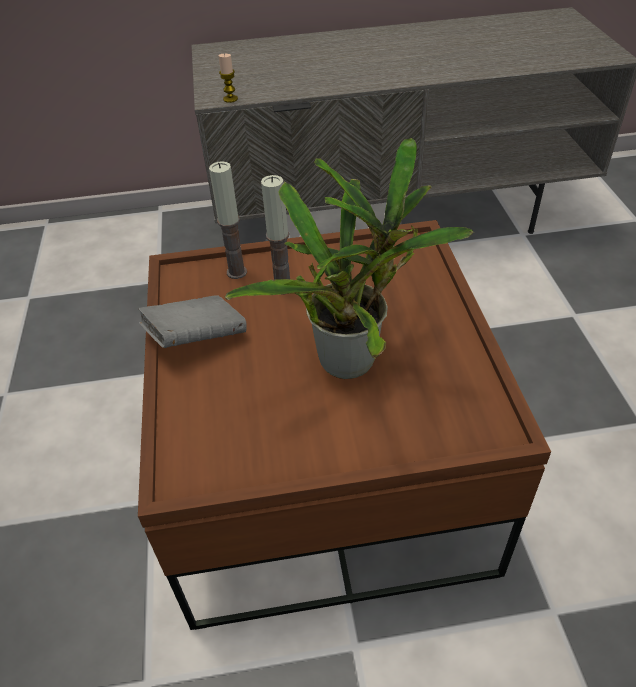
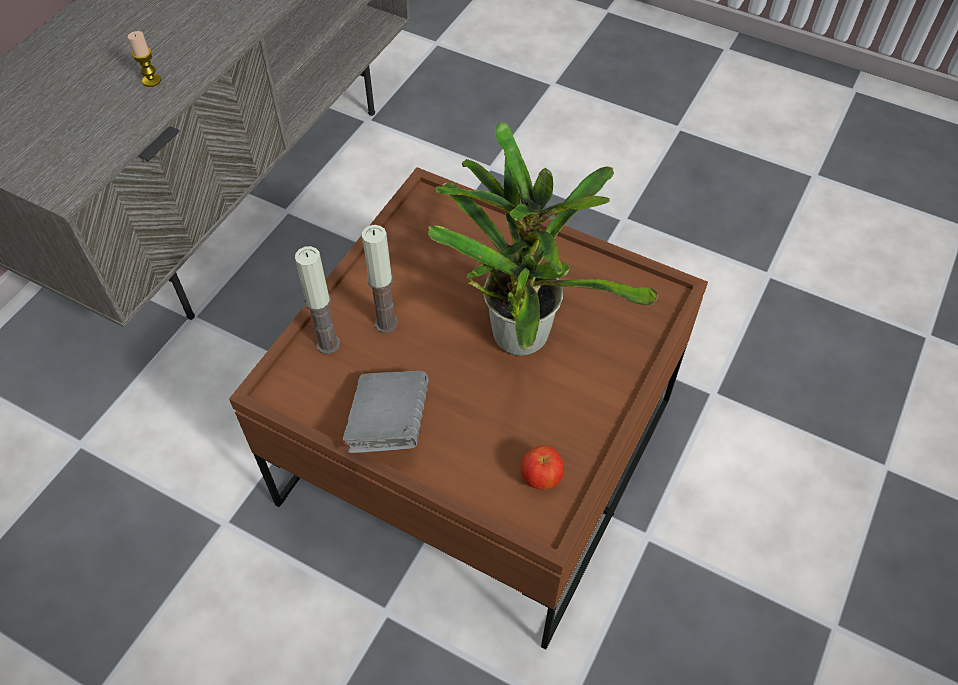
camera: 55 degrees left, 10 degrees up
(221, 453) = (541, 477): none -> apple
(230, 99) = (85, 178): candle -> candle (151, 80)

